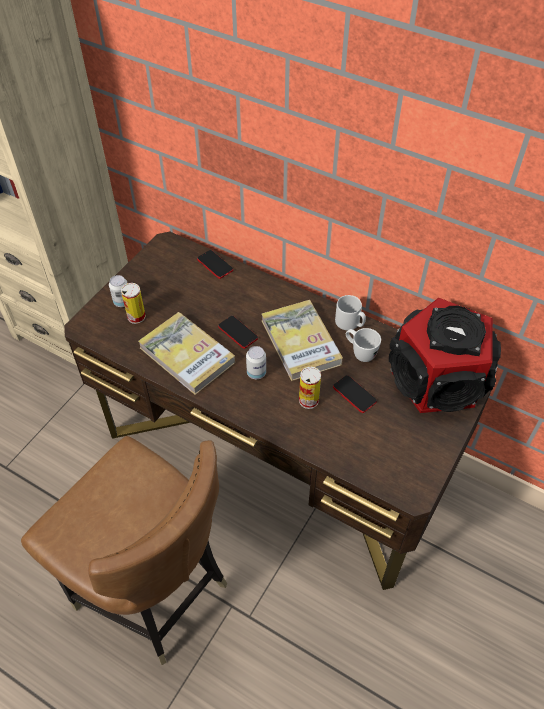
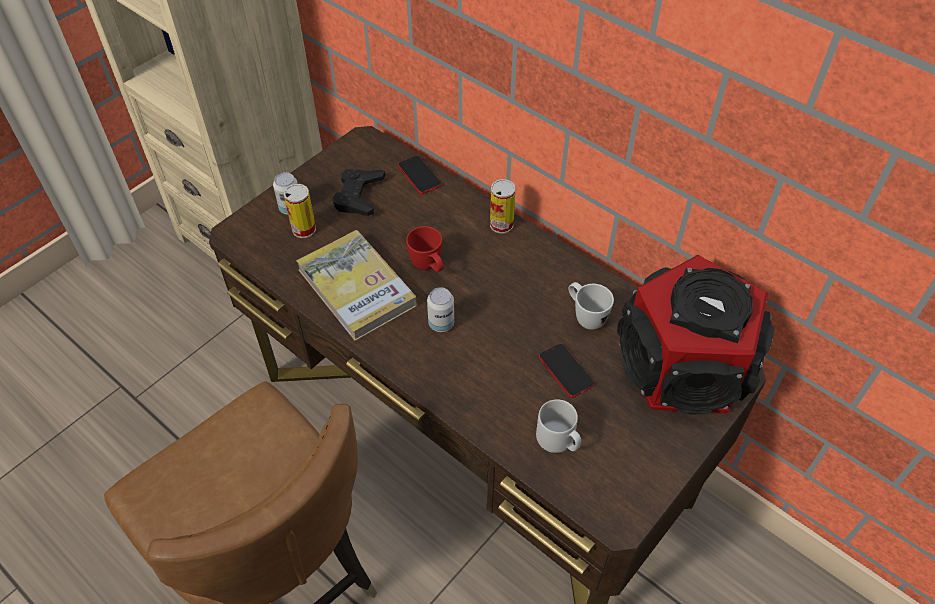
camera: 10 degrees right, 0 degrees up
(172, 286) = (358, 195): none -> black game controller
(238, 332) = (429, 267): phone -> red mug
(300, 342) = (508, 291): book -> none
(308, 400) = (502, 370): can -> can (501, 224)
(350, 323) = (580, 275): grey mug -> grey mug (558, 440)

